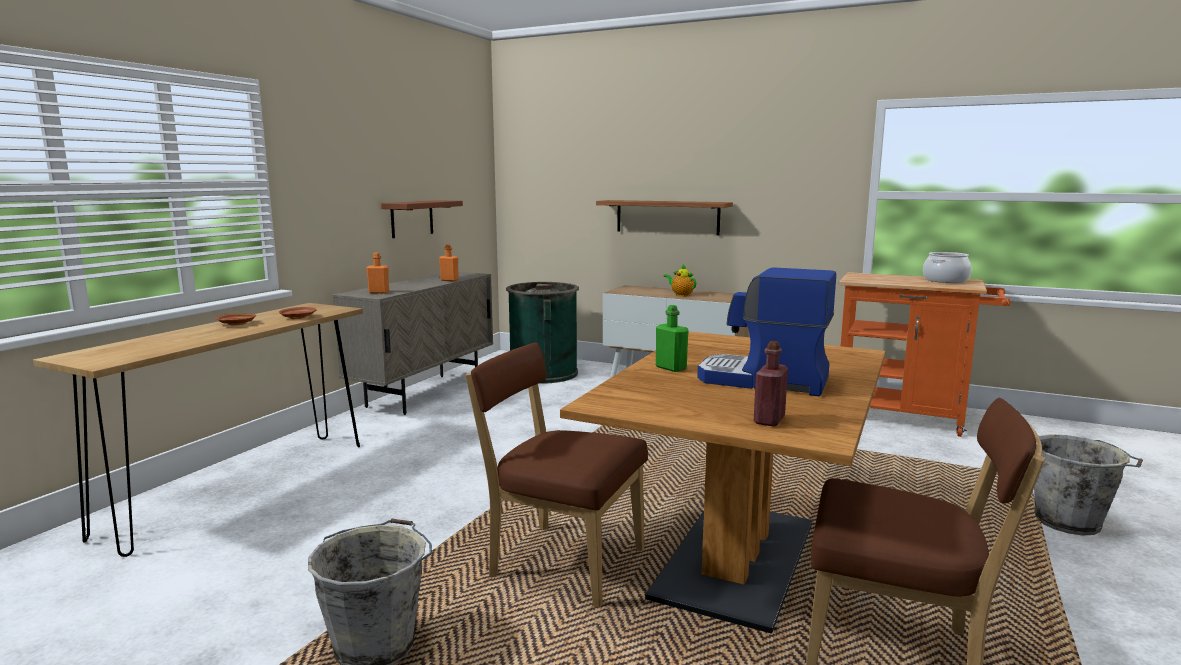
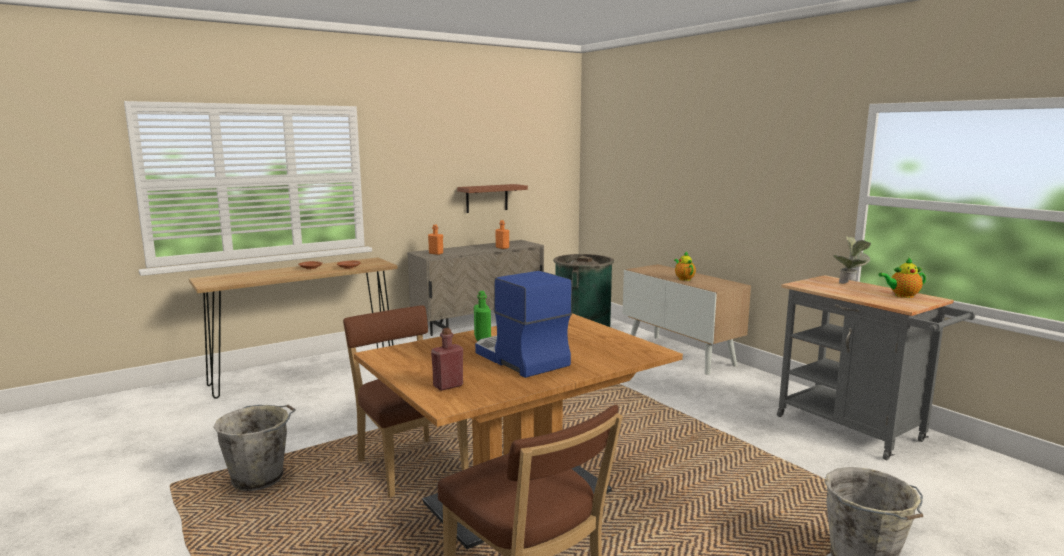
camera: 30 degrees right, 0 degrees up
(667, 217) = (692, 207): shelf -> none
(886, 276) = (850, 284): none -> potted plant
(907, 418) = (857, 431): orange cart -> grey cart
(945, 280) = (902, 296): cooking pot -> teapot

